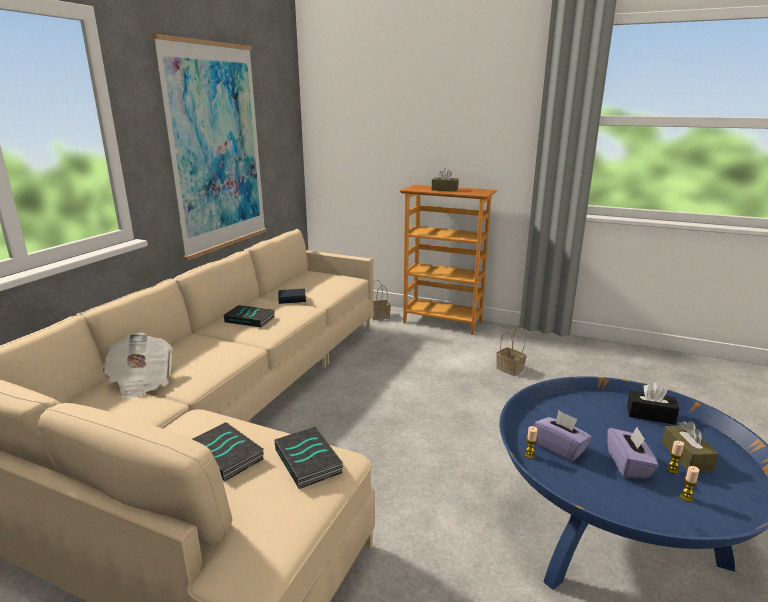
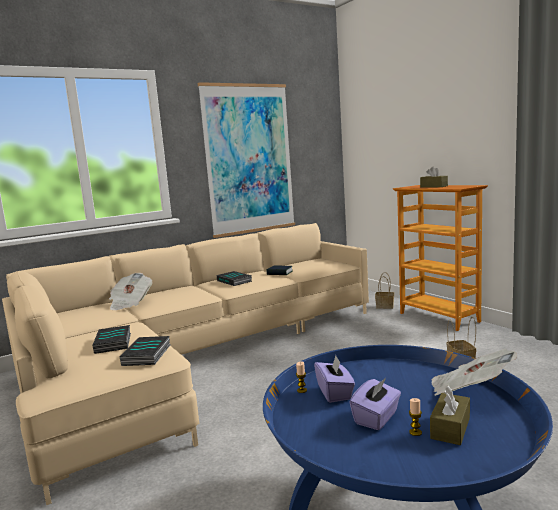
camera: 35 degrees right, 10 degrees down
(650, 415) = (469, 392): black tissue box -> newspaper
(686, 497) = (392, 453): candle -> none

